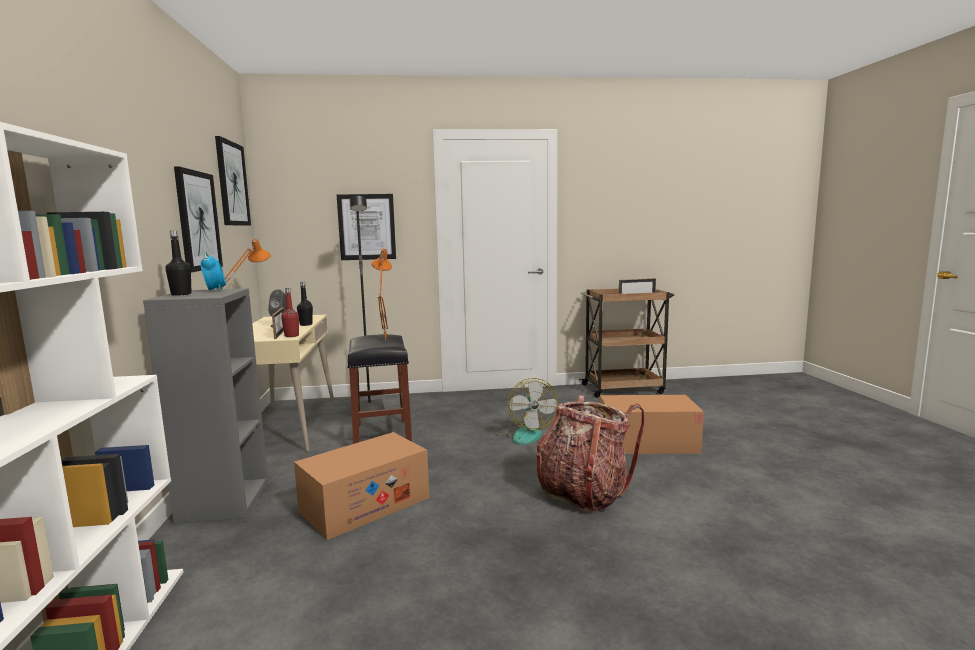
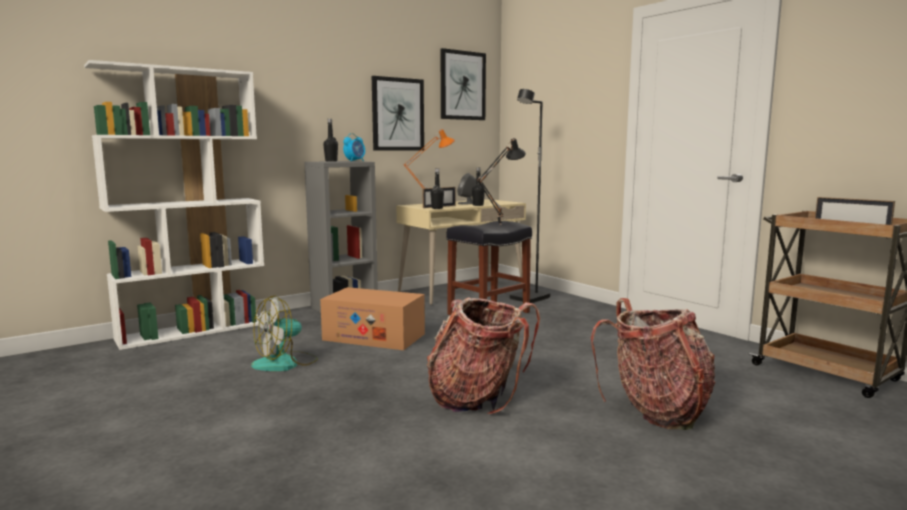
camera: 60 degrees right, 0 degrees up
(291, 336) = (437, 208): red bottle -> black bottle
(367, 227) = (570, 120): picture -> none
(383, 340) = (499, 225): orange table lamp -> black table lamp
(524, 434) = (574, 353): fan -> fan (285, 363)
(647, 443) = (656, 411): cardboard box -> backpack

